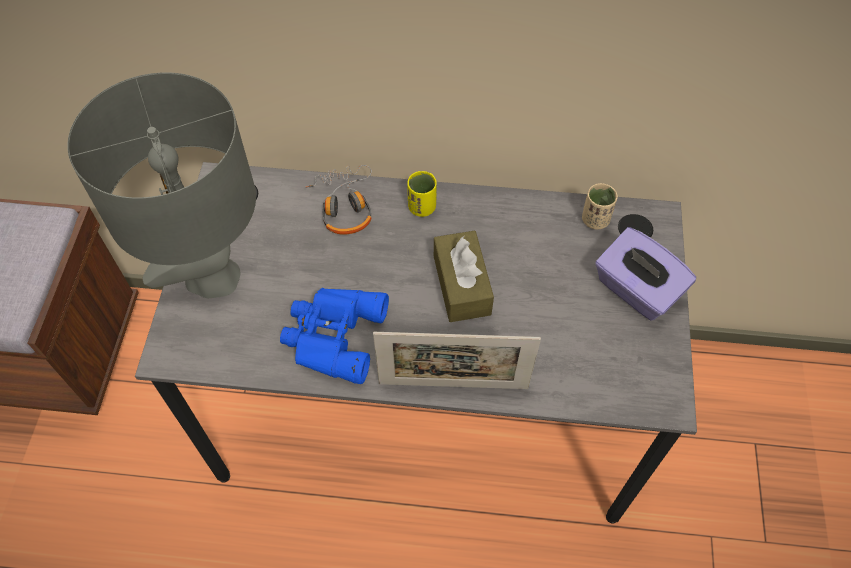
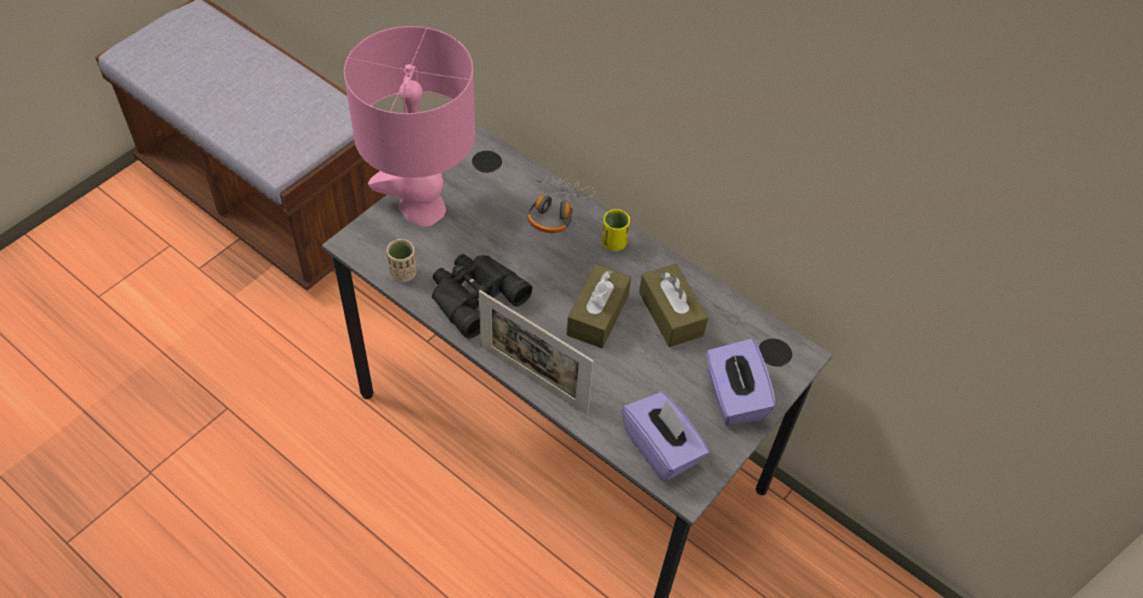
camera: 30 degrees right, 5 degrees down
(212, 277) = (422, 208): grey table lamp -> pink table lamp
(332, 336) = (473, 295): blue binoculars -> black binoculars
(524, 245) = (670, 314): none -> brown tissue box
(595, 219) = (745, 327): beige cup -> beige cup (403, 273)
(616, 378) = (661, 448): none -> purple tissue box

